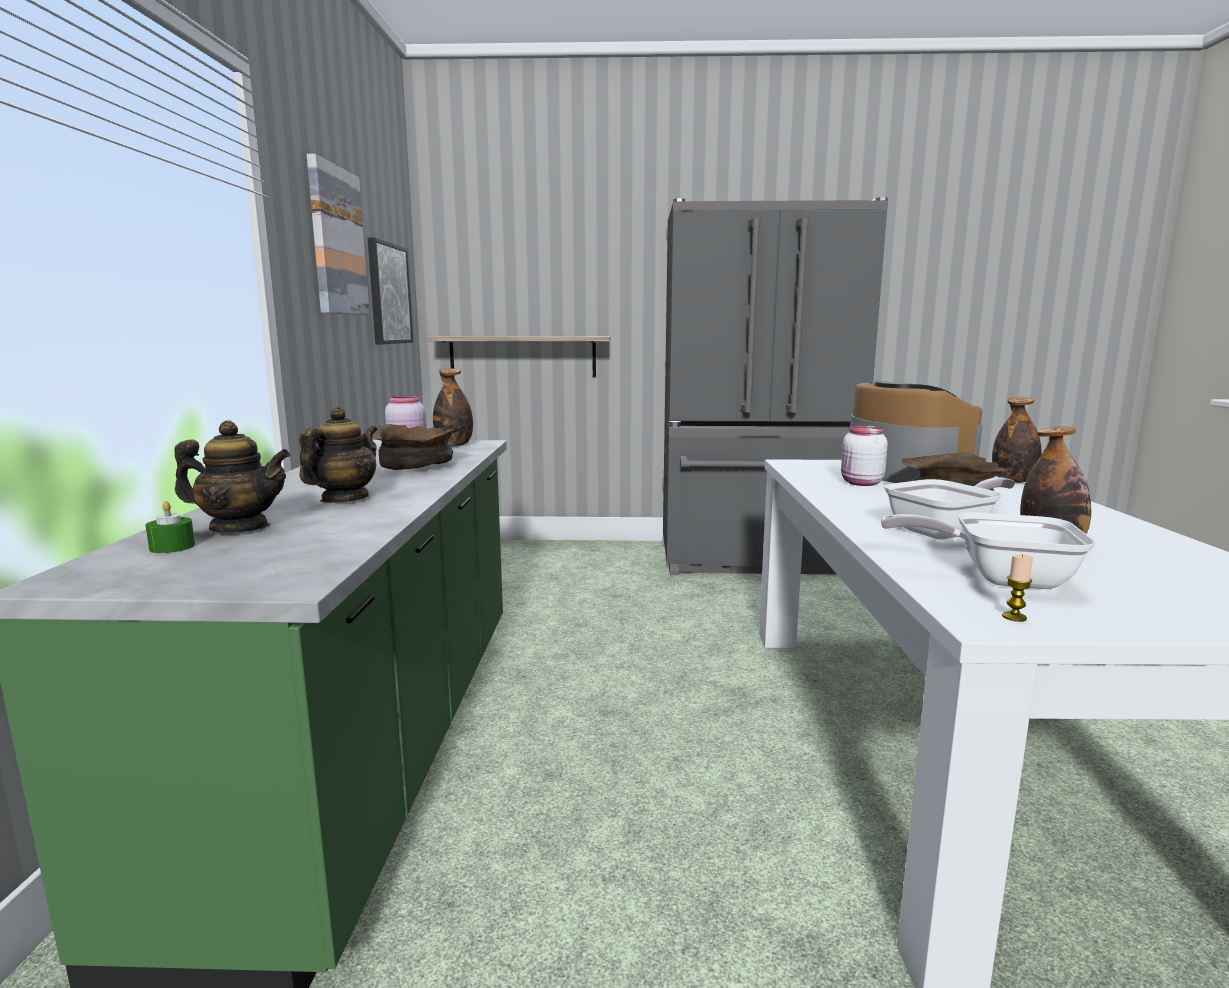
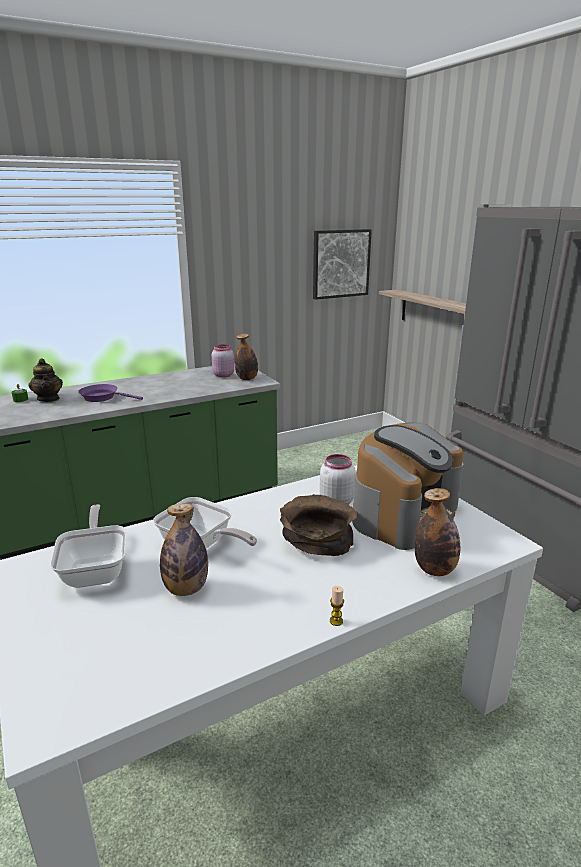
camera: 60 degrees right, 10 degrees up
(336, 241) = (269, 241): picture -> none
(344, 499) = (102, 397): teapot -> purple frying pan
(416, 466) = (181, 388): brown bowl -> none
(1014, 617) = (24, 576): candle -> candle (336, 621)

